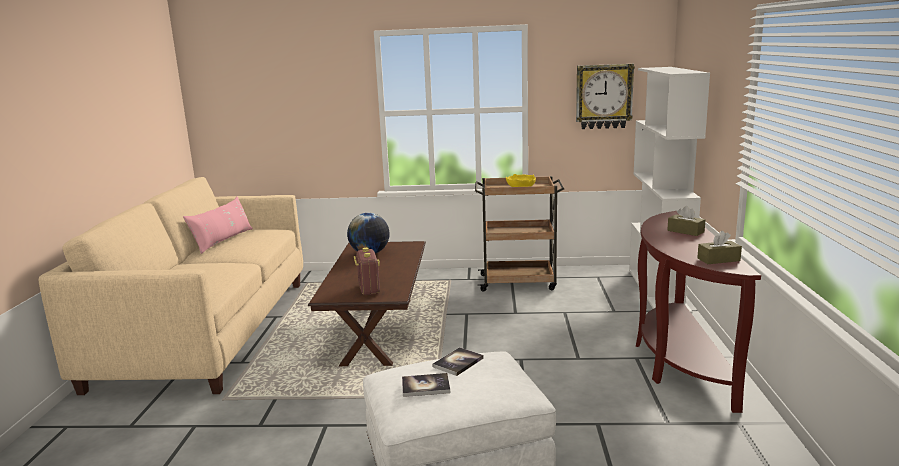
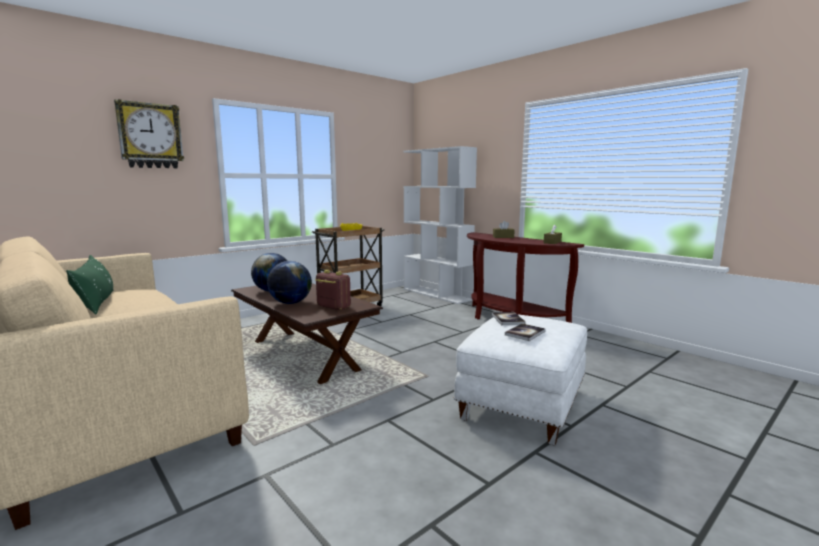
camera: 45 degrees left, 5 degrees down
(223, 240) = (97, 302): pink pillow -> green pillow
(350, 274) = (290, 303): none -> globe
(603, 96) = (380, 170): wall clock -> wall clock (150, 136)

